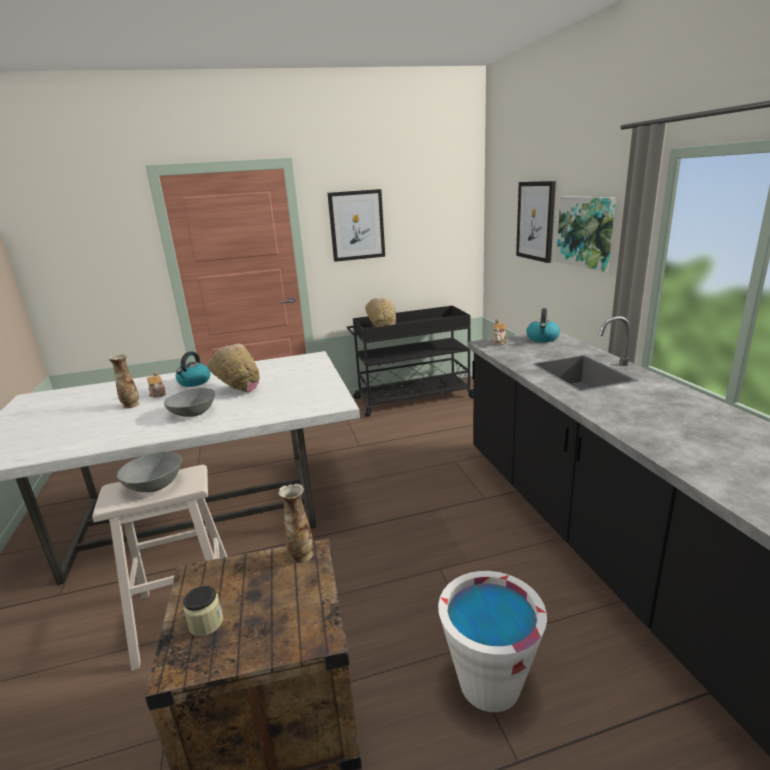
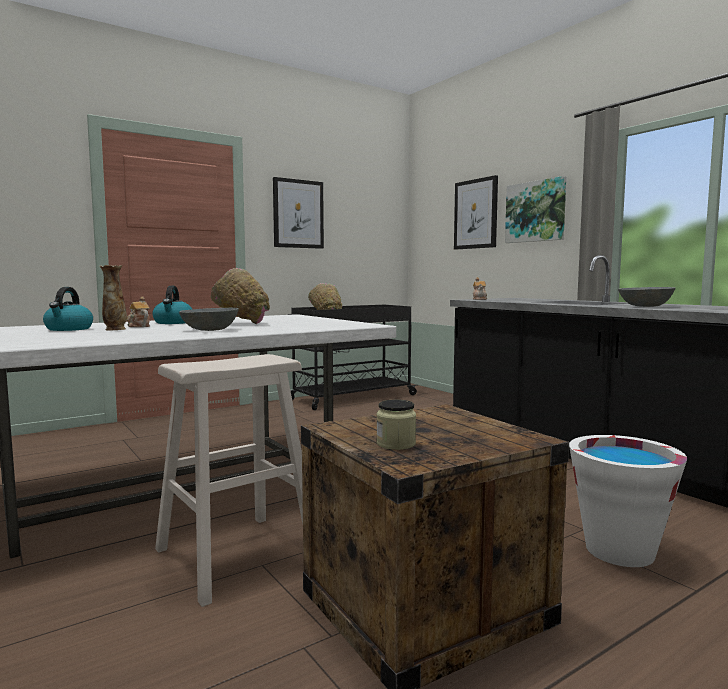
camera: 20 degrees left, 15 degrees down
(155, 484) = (231, 361): grey bowl -> grey bowl (645, 306)
(301, 555) = (434, 411): vase -> none
(542, 338) = (515, 298): kettle -> kettle (69, 329)

